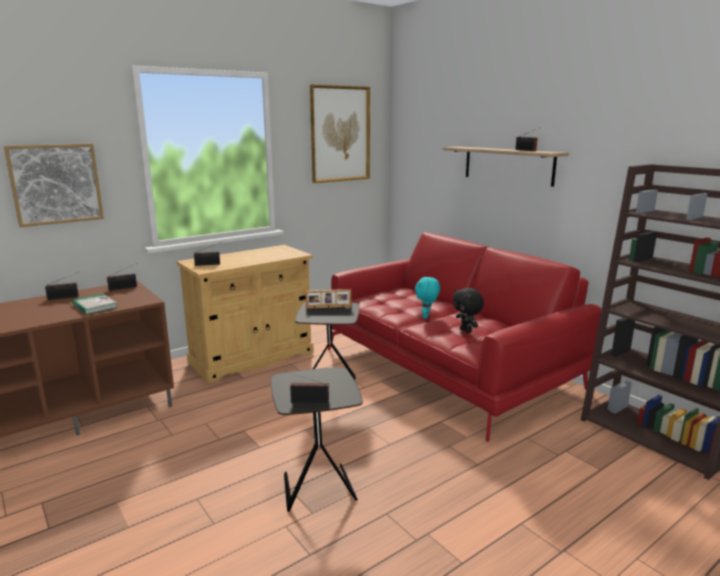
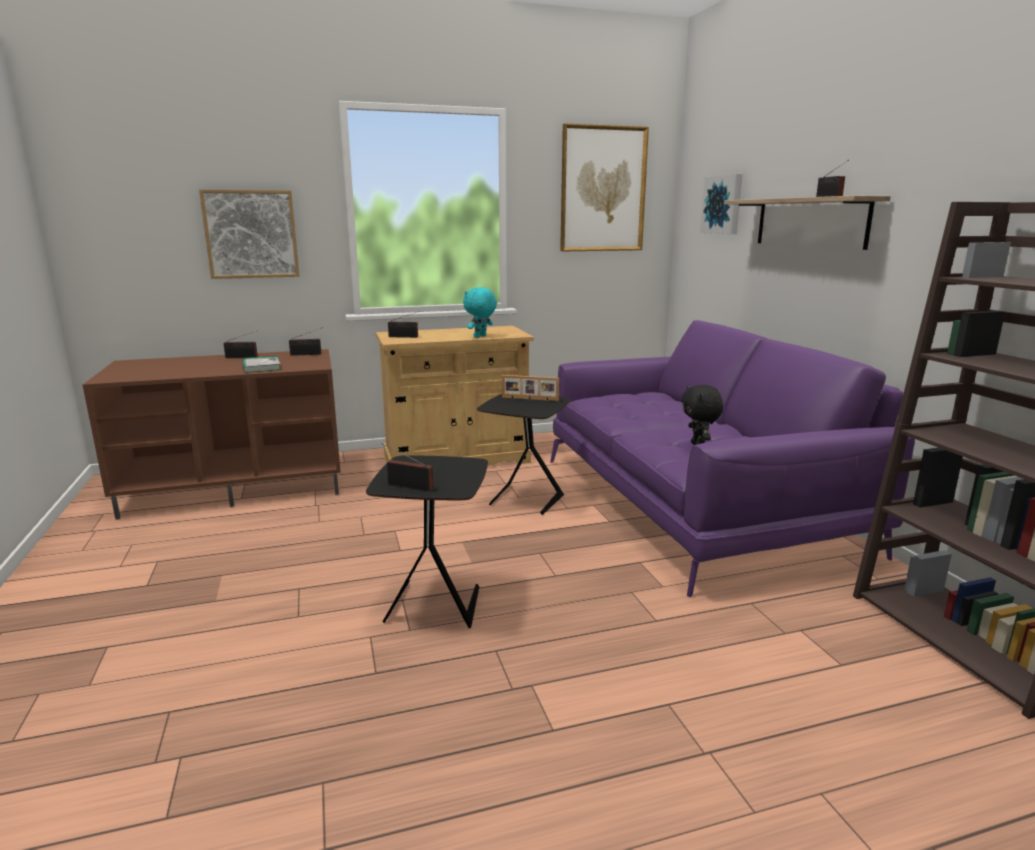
camera: 20 degrees right, 0 degrees up
(426, 317) = (660, 425): turquoise plush toy -> turquoise plush toy (480, 337)
(433, 147) = (723, 204): none -> picture
(449, 369) = (695, 504): red sofa -> purple sofa

